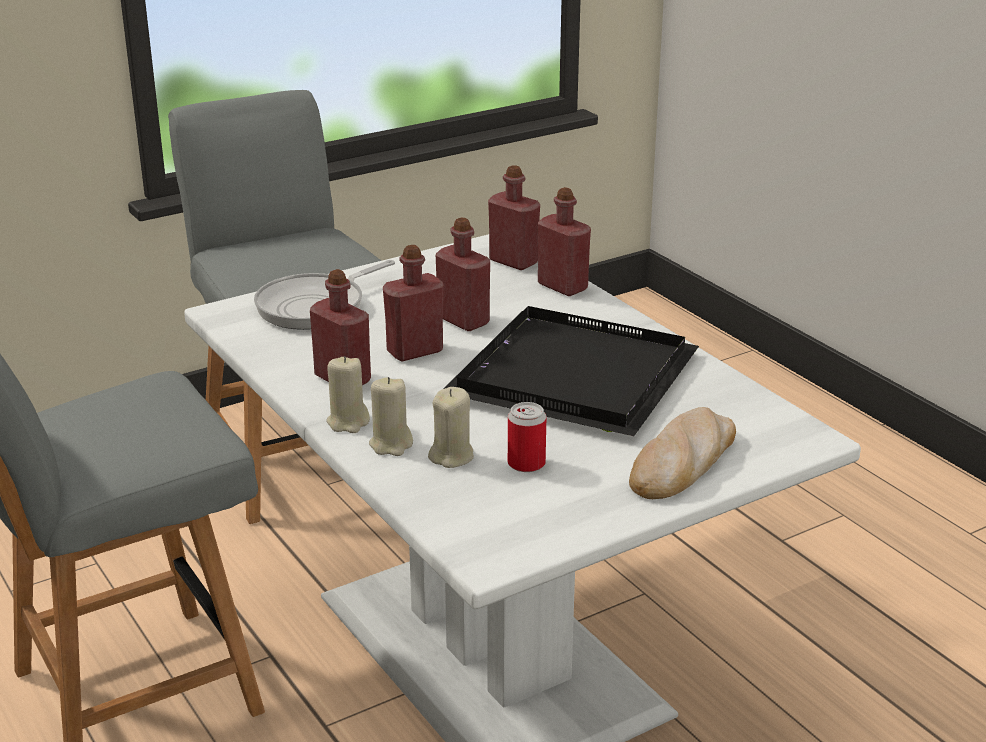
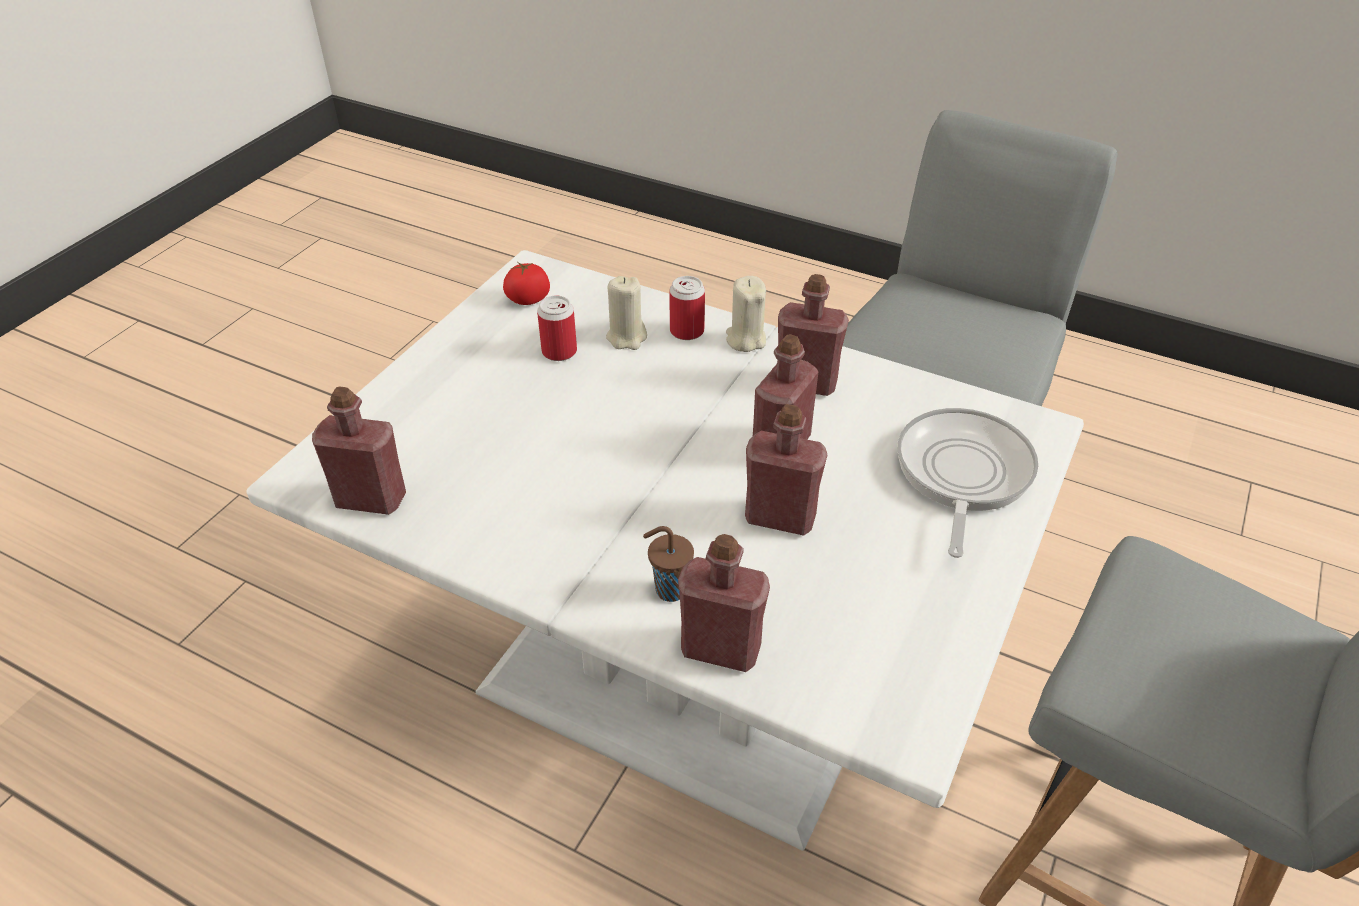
camera: 150 degrees right, 15 degrees up
(391, 444) = (687, 331): beige candle -> can
(513, 261) = (838, 687): red bottle -> red bottle (371, 499)
(517, 524) = (528, 299): none -> tomato
(570, 312) = (668, 590): none -> brown cup
(570, 374) = (593, 474): black tray -> none
(682, 461) = (422, 401): bread -> none

